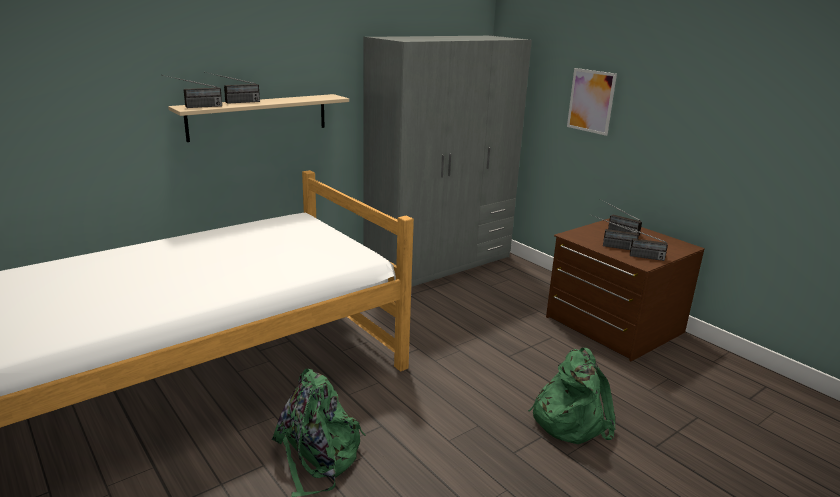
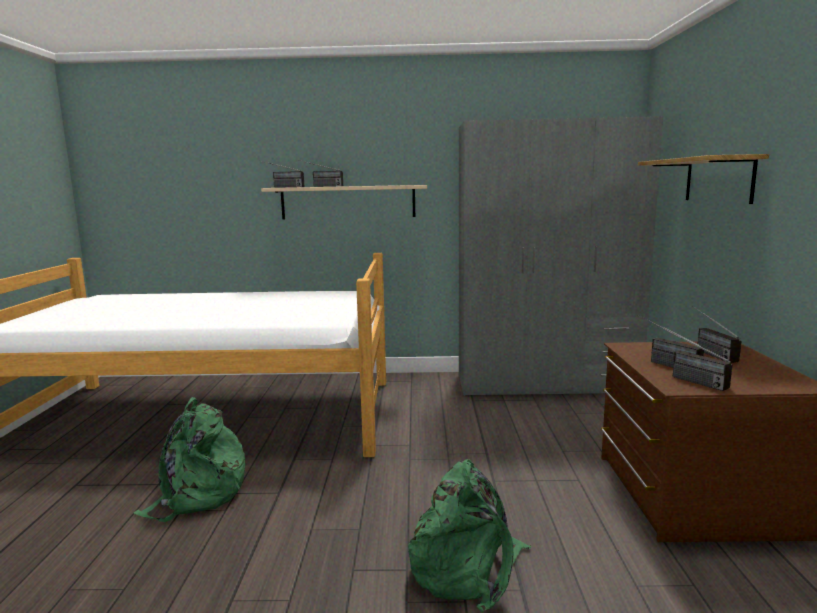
camera: 40 degrees right, 10 degrees down
(591, 101) = (718, 180): picture -> shelf

